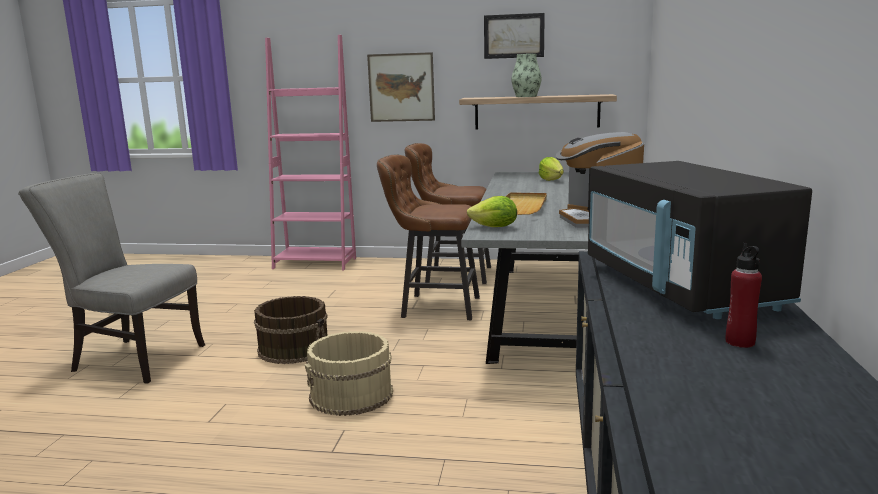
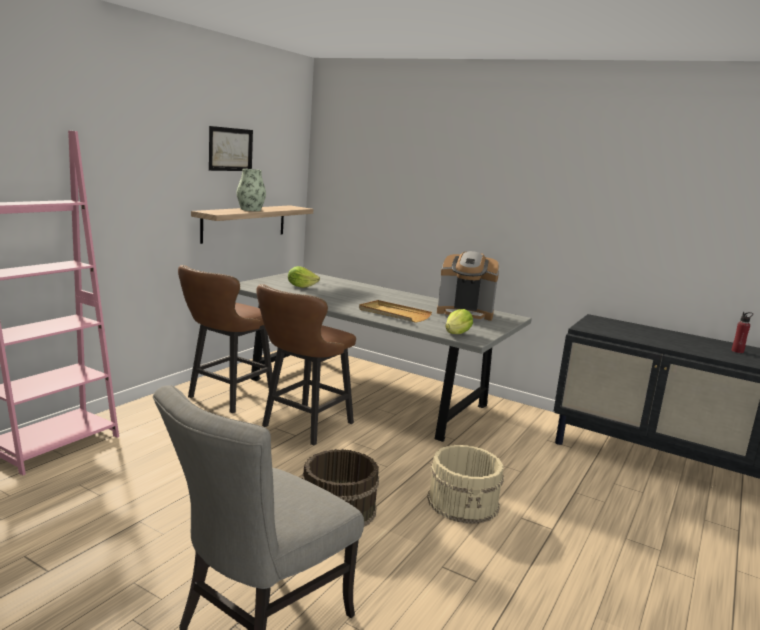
camera: 70 degrees left, 0 degrees up
(401, 87) = (133, 200): picture -> none
(680, 286) = (660, 338): black microwave -> none

